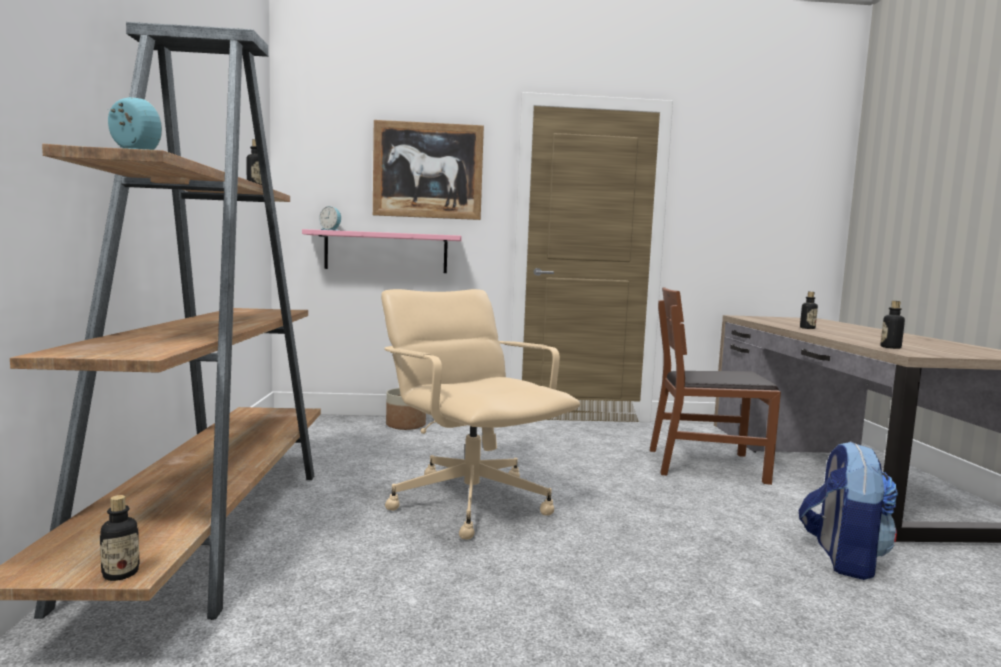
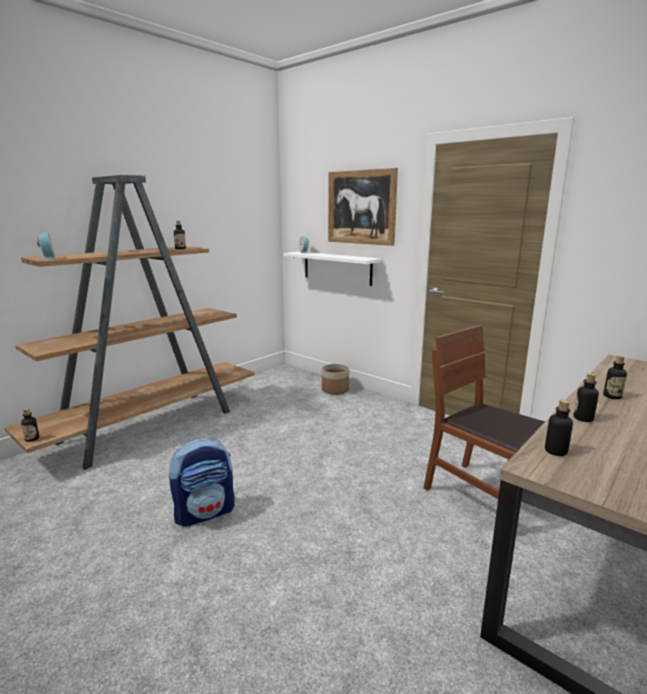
camera: 45 degrees right, 10 degrees up
(386, 252) = (337, 268): pink shelf -> white shelf
(470, 501) = (266, 456): beige office chair -> none
(839, 336) = (583, 418): none -> bottle
(842, 559) = (405, 622): backpack -> backpack (205, 512)

